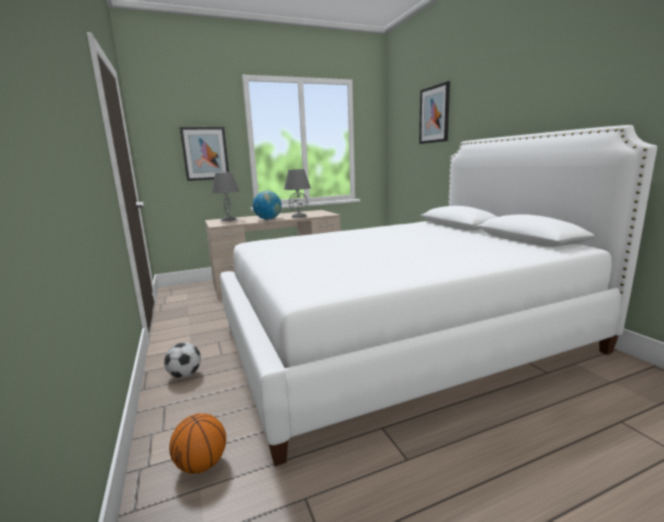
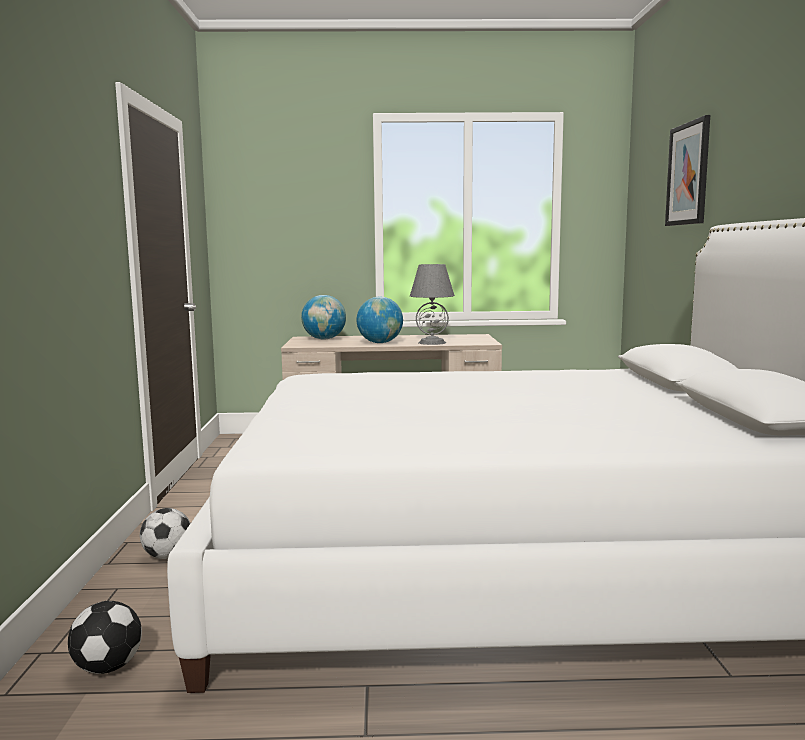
camera: 20 degrees right, 5 degrees down
(201, 464) = (107, 667): basketball -> football
(205, 153) = (306, 234): picture -> none
(229, 220) = (324, 339): grey table lamp -> globe

